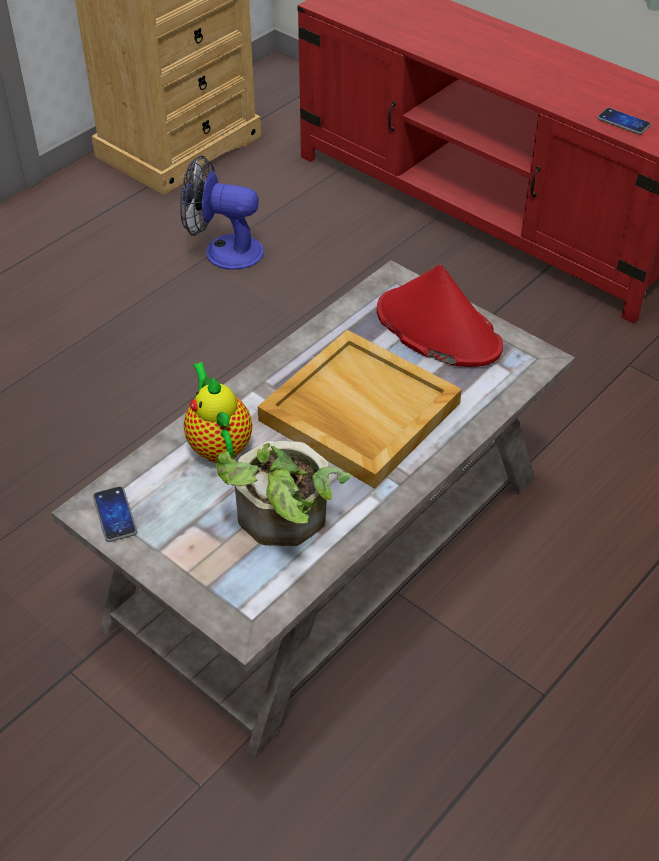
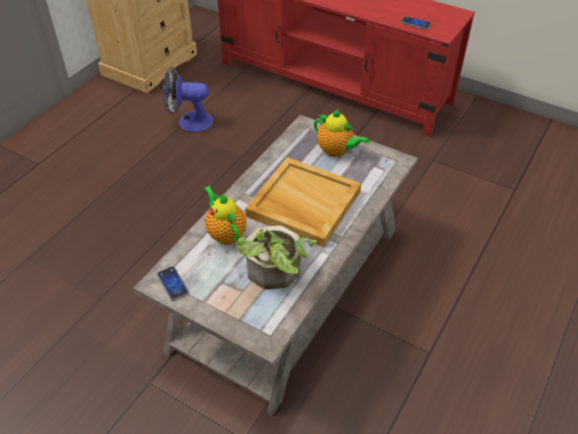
camera: 10 degrees left, 0 degrees up
(437, 329) = (336, 151): red hat -> teapot

